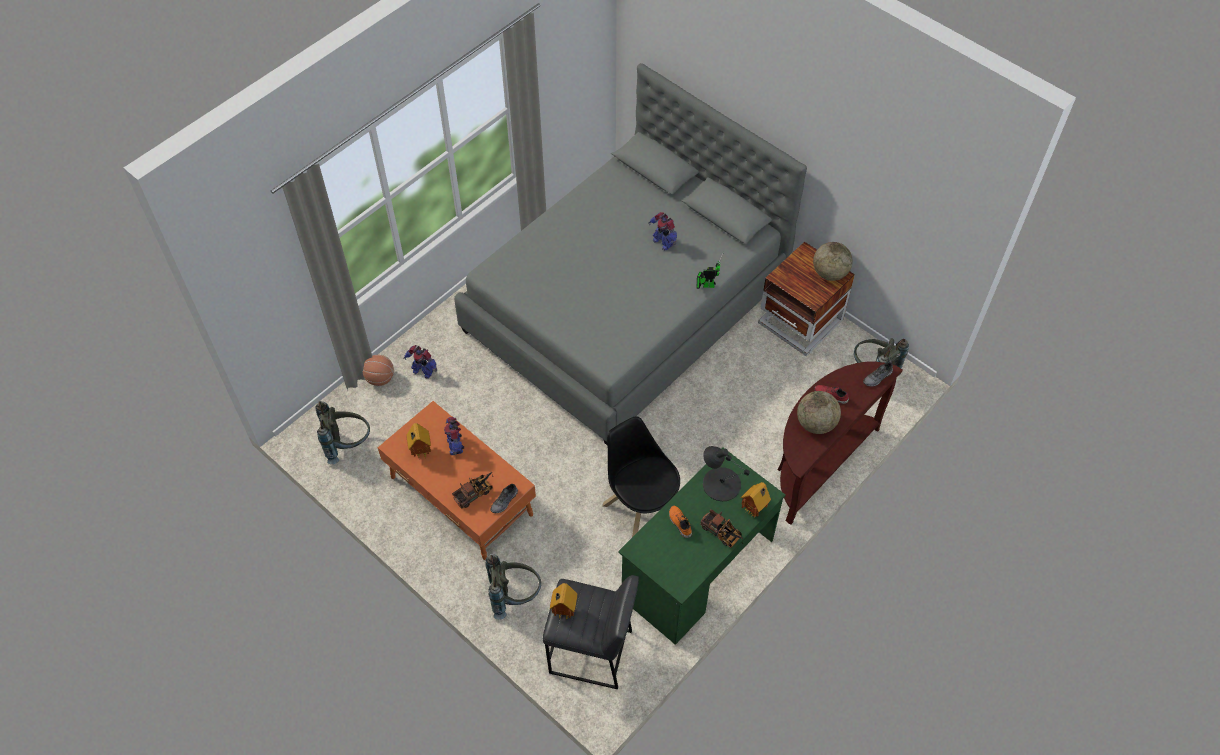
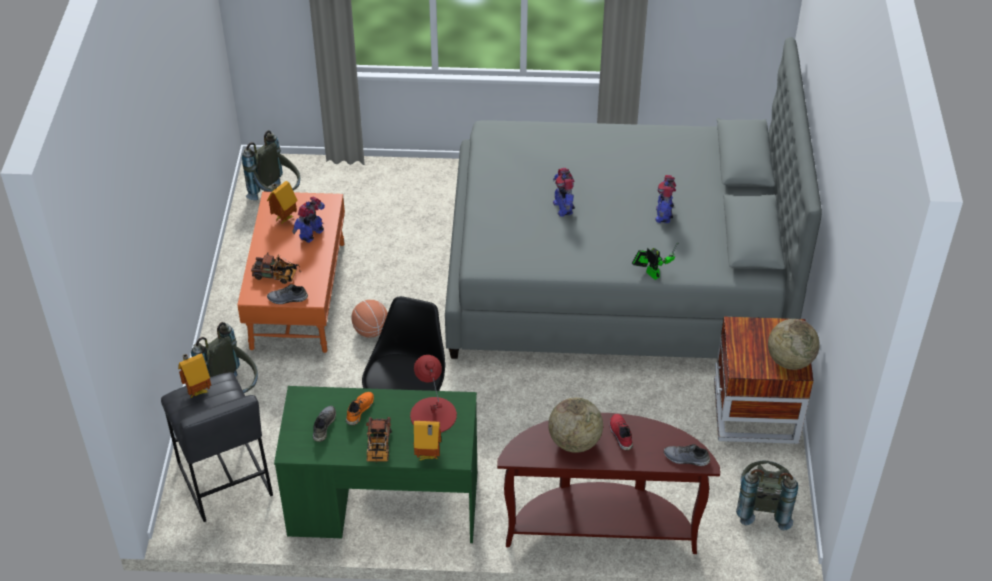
camera: 50 degrees right, 10 degrees down
(380, 378) = (361, 173): basketball -> basketball (371, 330)
(423, 371) = (397, 192): toy robot -> toy robot (563, 207)
(674, 553) = (323, 426): none -> grey shoe
(721, 483) = (433, 414): black table lamp -> red table lamp

